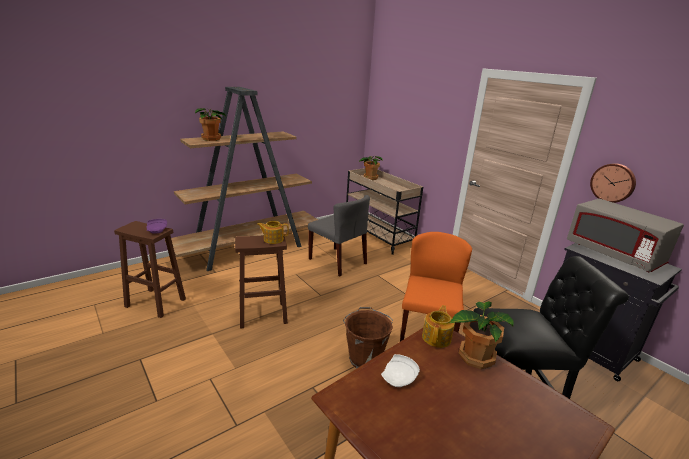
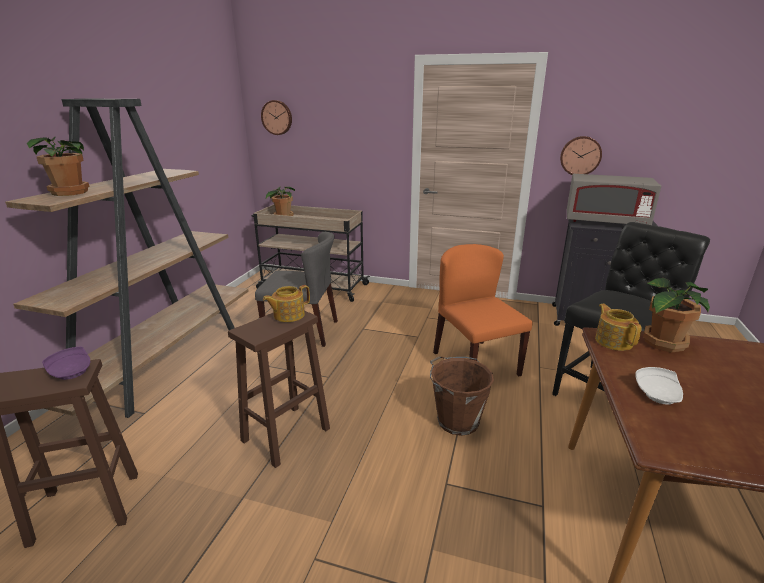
camera: 35 degrees left, 0 degrees up
(386, 104) = (277, 117): none -> wall clock

